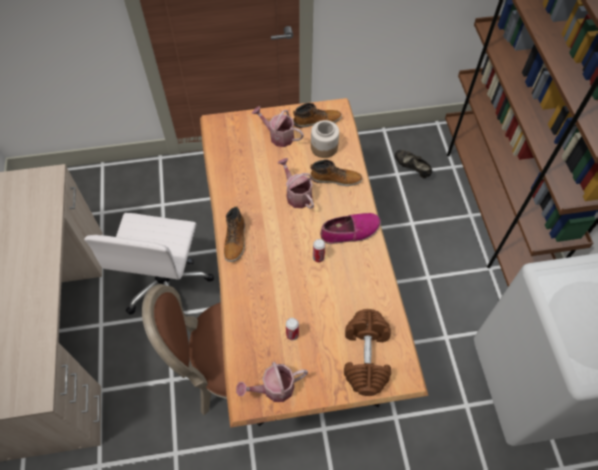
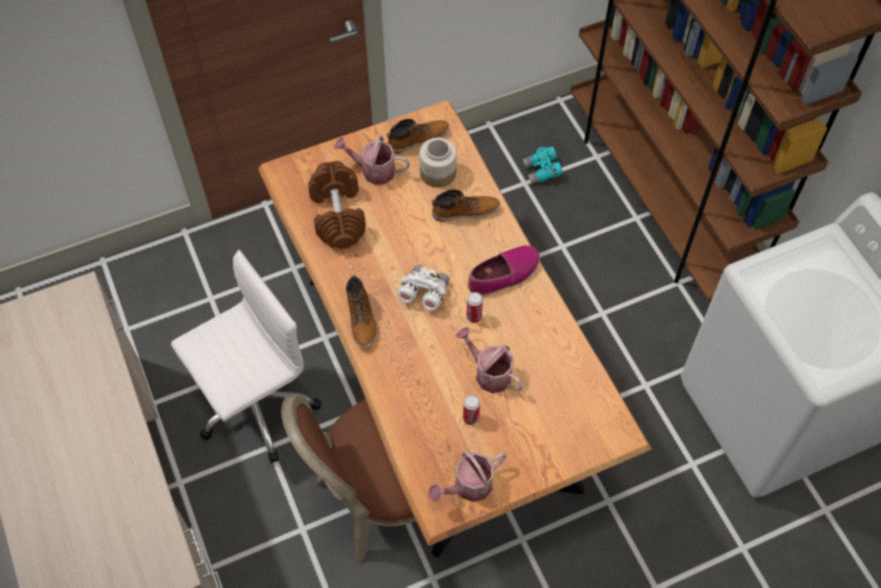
camera: 15 degrees left, 0 degrees up
(167, 283) = (254, 405): white office chair -> white office chair turned 120 degrees counterclockwise
(286, 232) = (423, 294): none -> white binoculars
(296, 194) = (421, 243): watering can -> watering can (489, 372)
(365, 356) = (566, 422): brown dumbbell -> brown dumbbell (337, 215)
(411, 168) = (542, 171): black shoe -> turquoise binoculars

